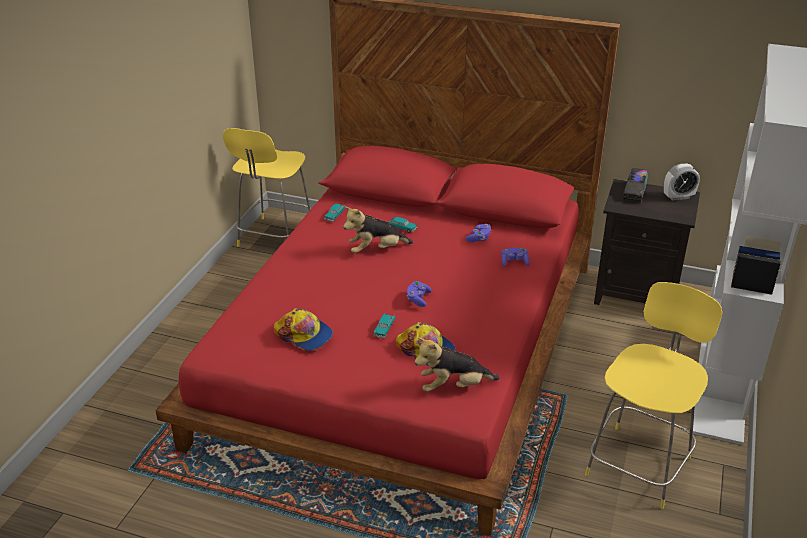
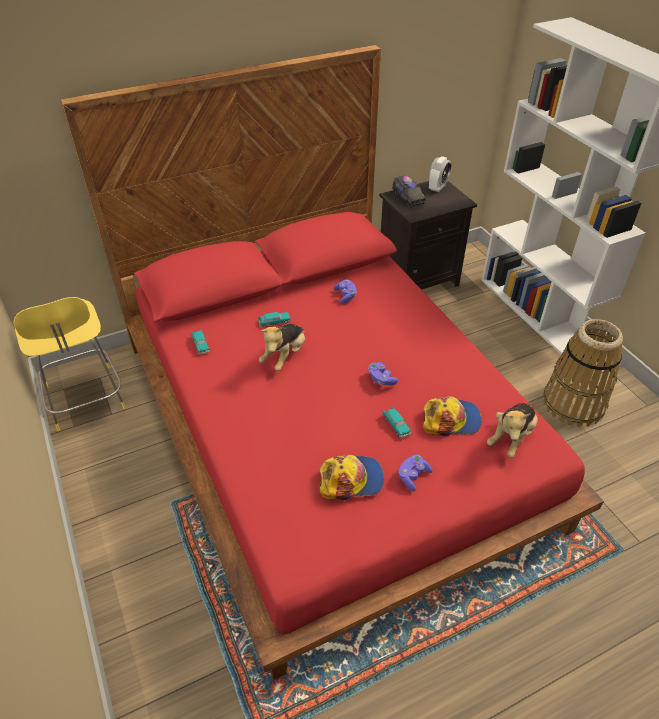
camera: 45 degrees left, 10 degrees up
(514, 262) = (397, 301): purple game controller -> purple game controller (413, 476)
(640, 463) = (573, 403): yellow stool -> basket

